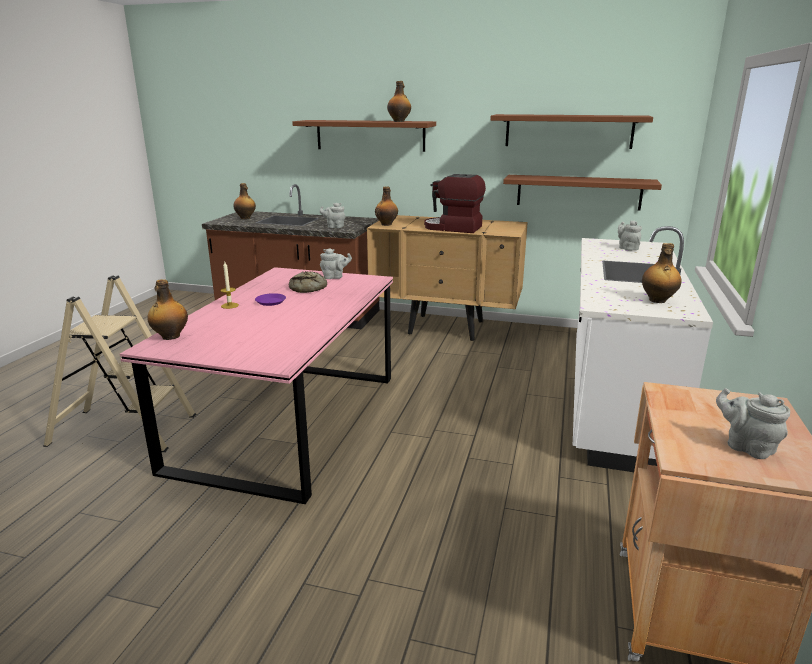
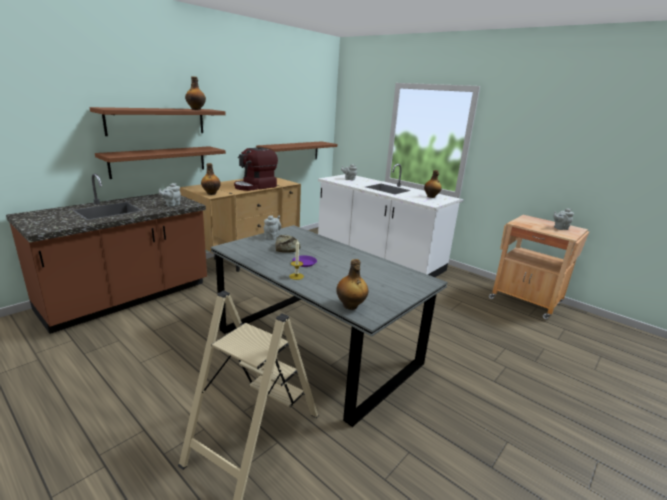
camera: 65 degrees left, 0 degrees up
(245, 218) = (54, 219): bottle -> none
(290, 420) = (318, 346): pink dining table -> grey dining table
(568, 131) = (284, 115): brown shelf -> brown shelf (159, 161)

